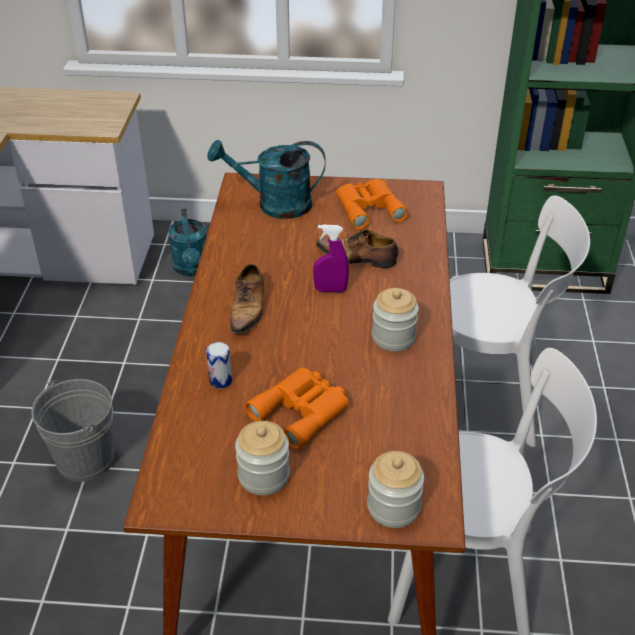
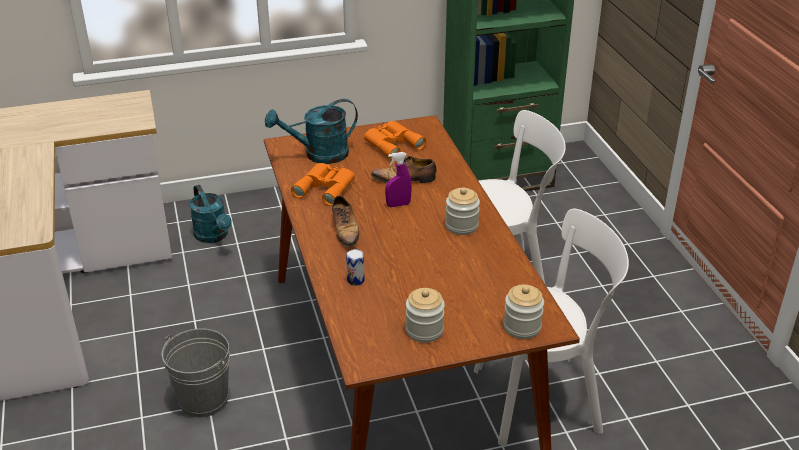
camera: 20 degrees left, 5 degrees down
(302, 411) = (426, 285): orange binoculars -> orange binoculars (326, 187)

